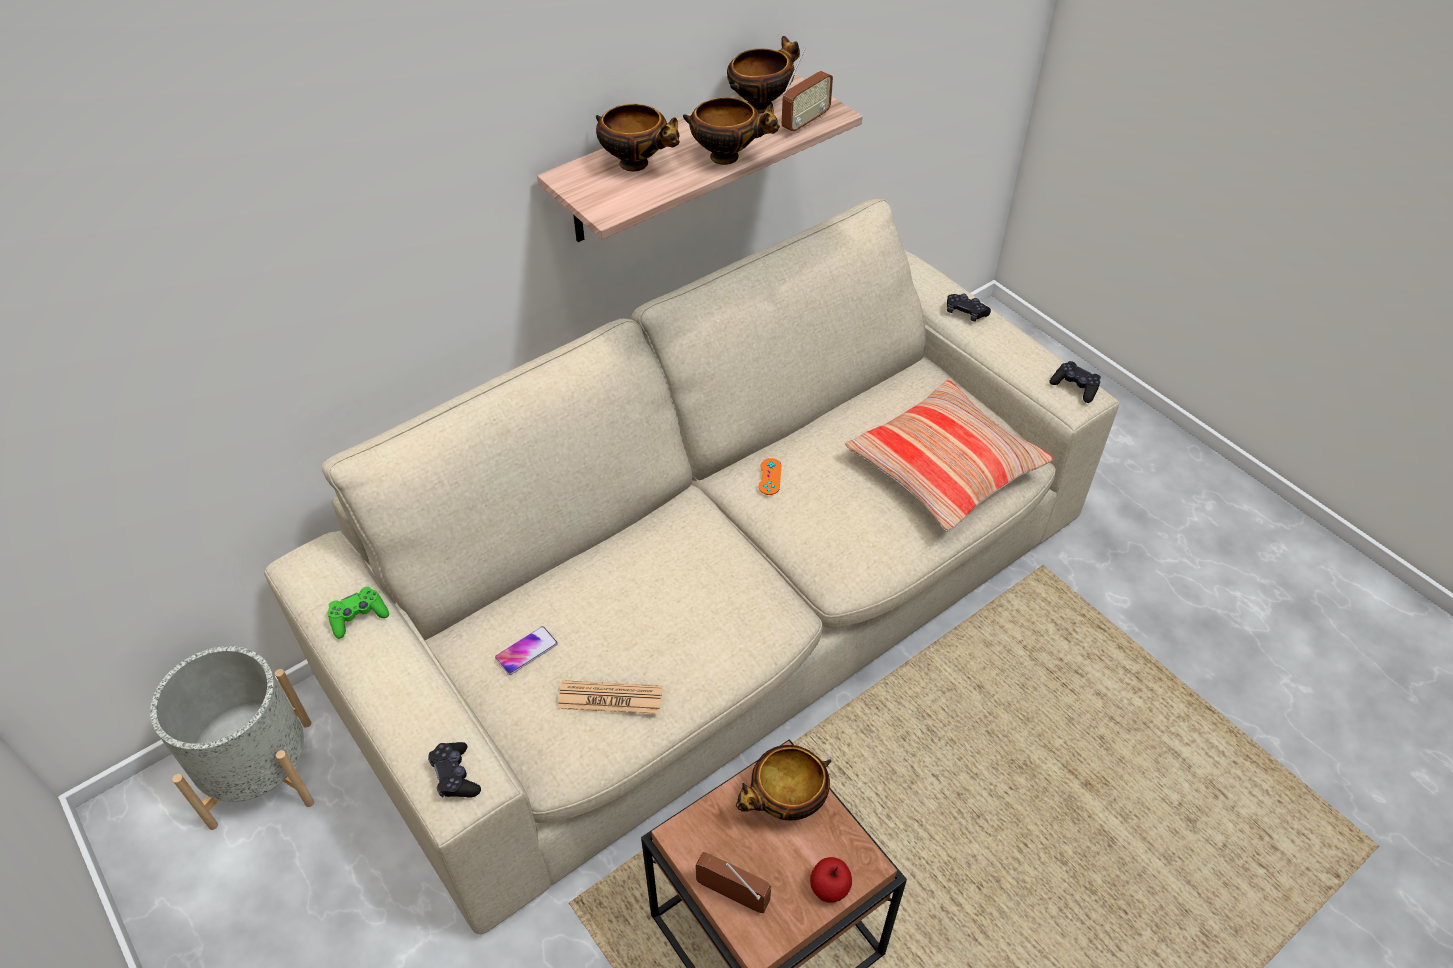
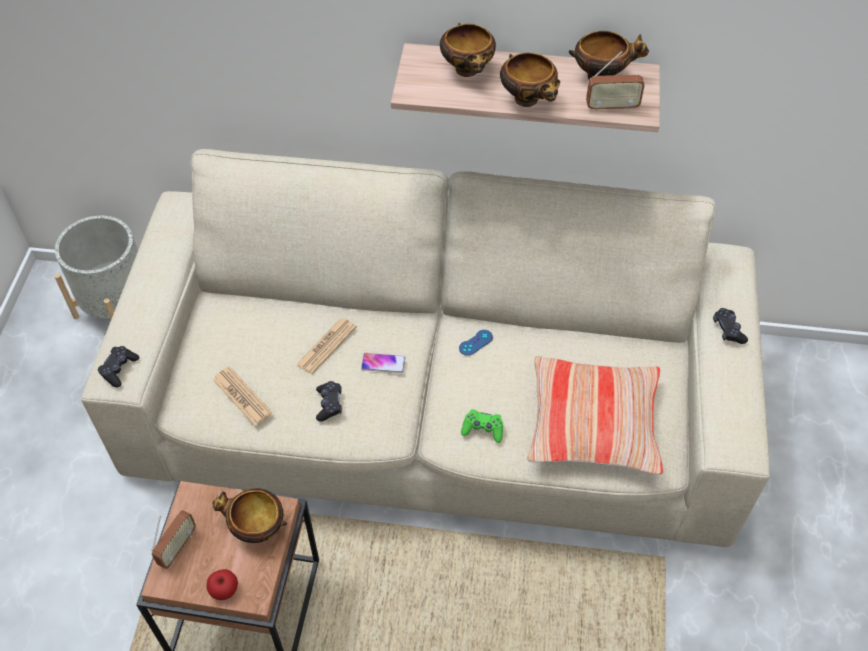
camera: 45 degrees right, 5 degrees up
(358, 617) = (166, 251): green game controller -> green game controller (483, 429)
(526, 651) = (233, 336): phone -> phone (383, 363)
(636, 584) = (326, 346): none -> newspaper
(732, 895) = (177, 547): radio -> radio turned 45 degrees clockwise
(770, 476) = (475, 342): orange game controller -> blue game controller
(1075, 387) = (741, 440): black game controller -> black game controller (329, 404)

